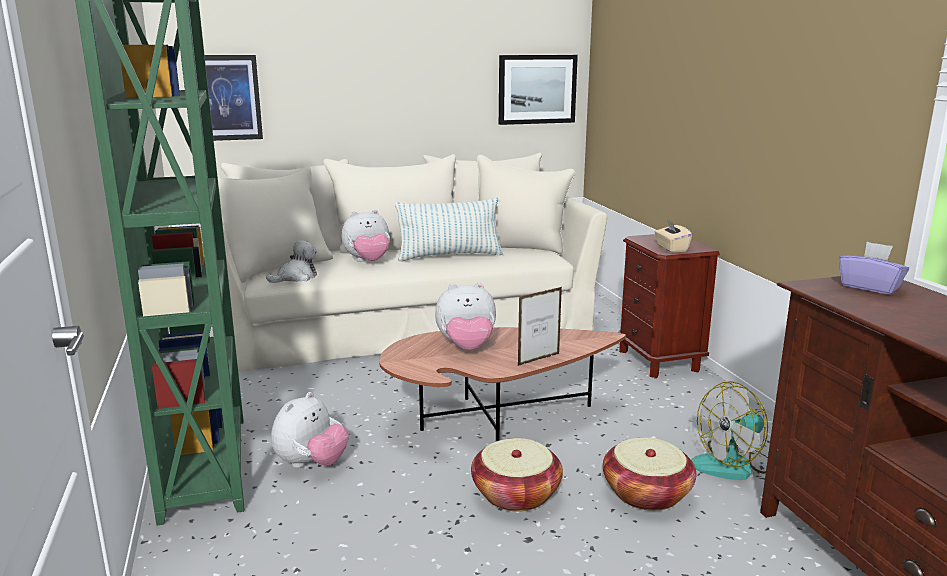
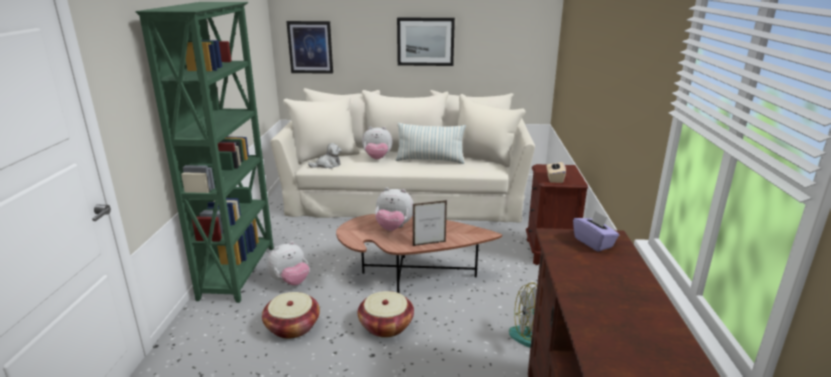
camera: 20 degrees right, 5 degrees up
(537, 89) = (518, 47): picture -> picture (425, 41)
(646, 493) = (464, 343): basket -> basket (292, 327)

